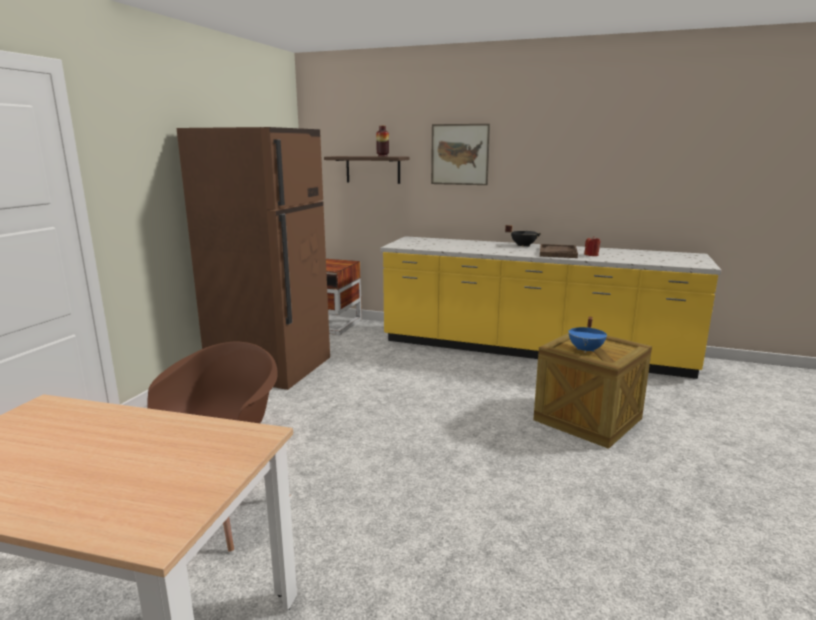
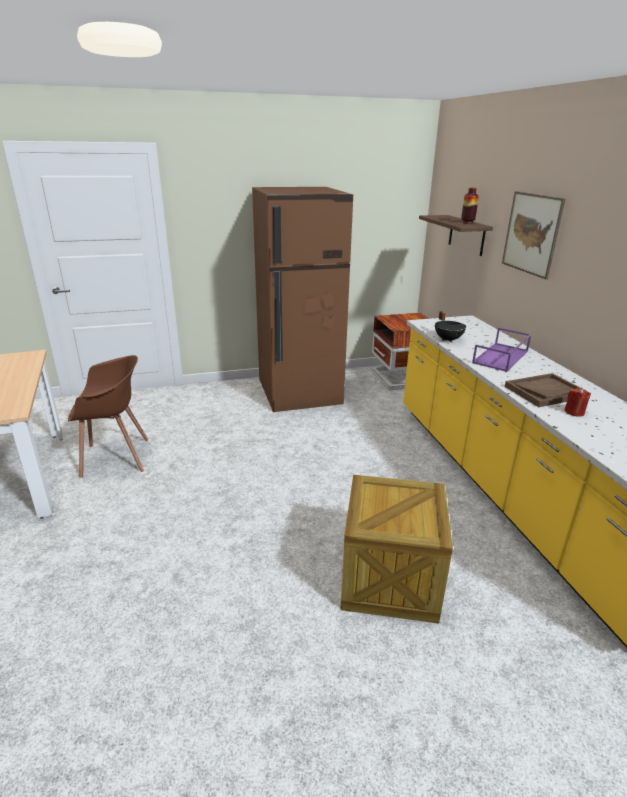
camera: 55 degrees right, 10 degrees up
(493, 247) = (501, 357): none -> purple tray
(523, 245) = (544, 368): black cooking pot -> black cooking pot (448, 339)
(586, 350) = (381, 504): blue cooking pot -> none

